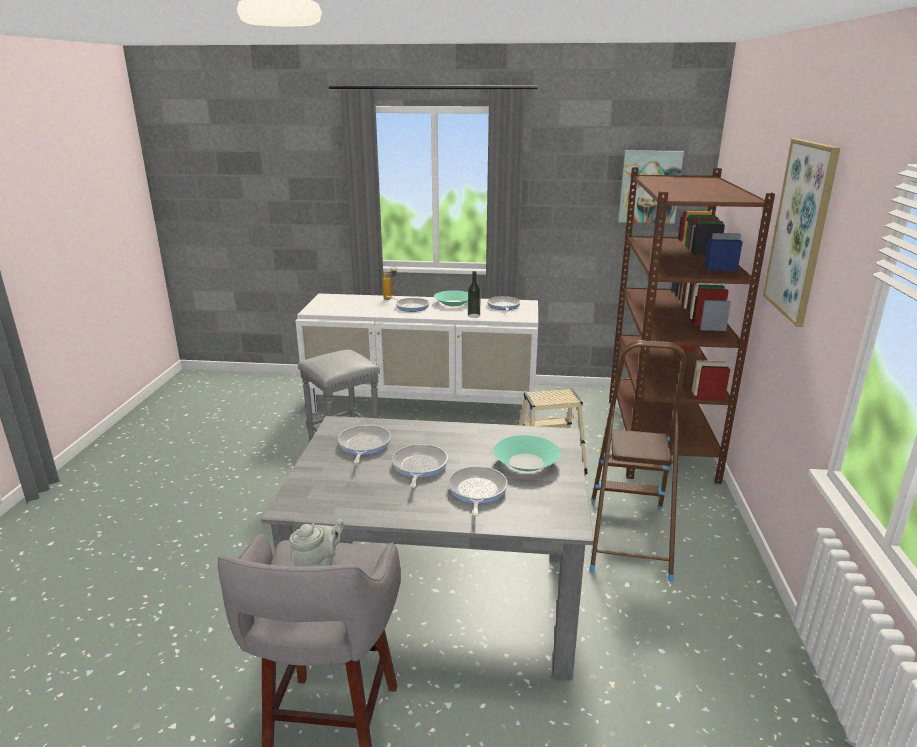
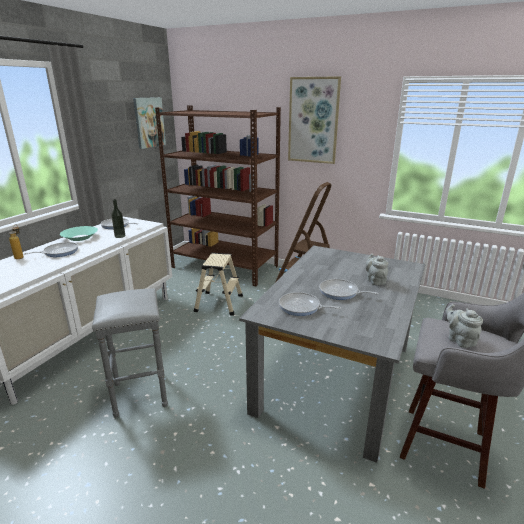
camera: 70 degrees left, 0 degrees up
(477, 491) = (375, 281): frying pan -> grey teapot
(526, 462) = (346, 263): turquoise bowl -> none

